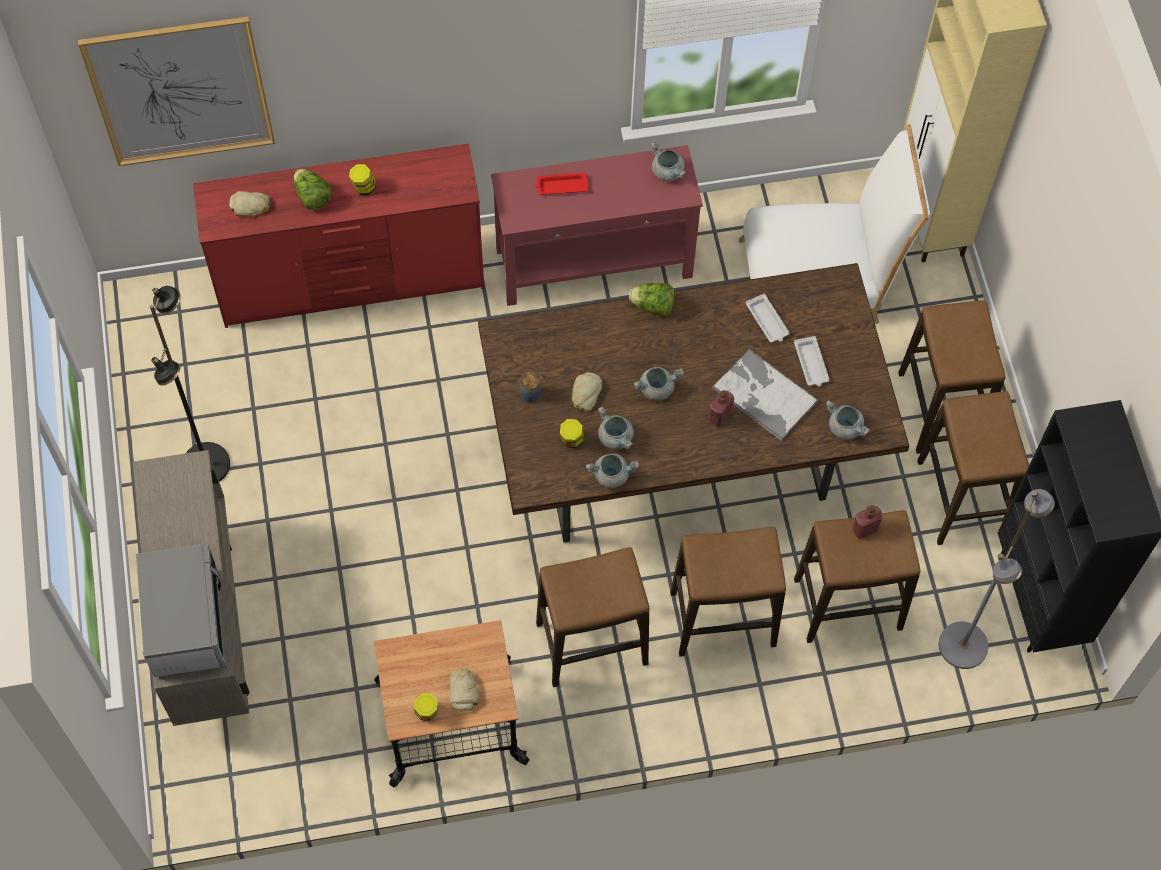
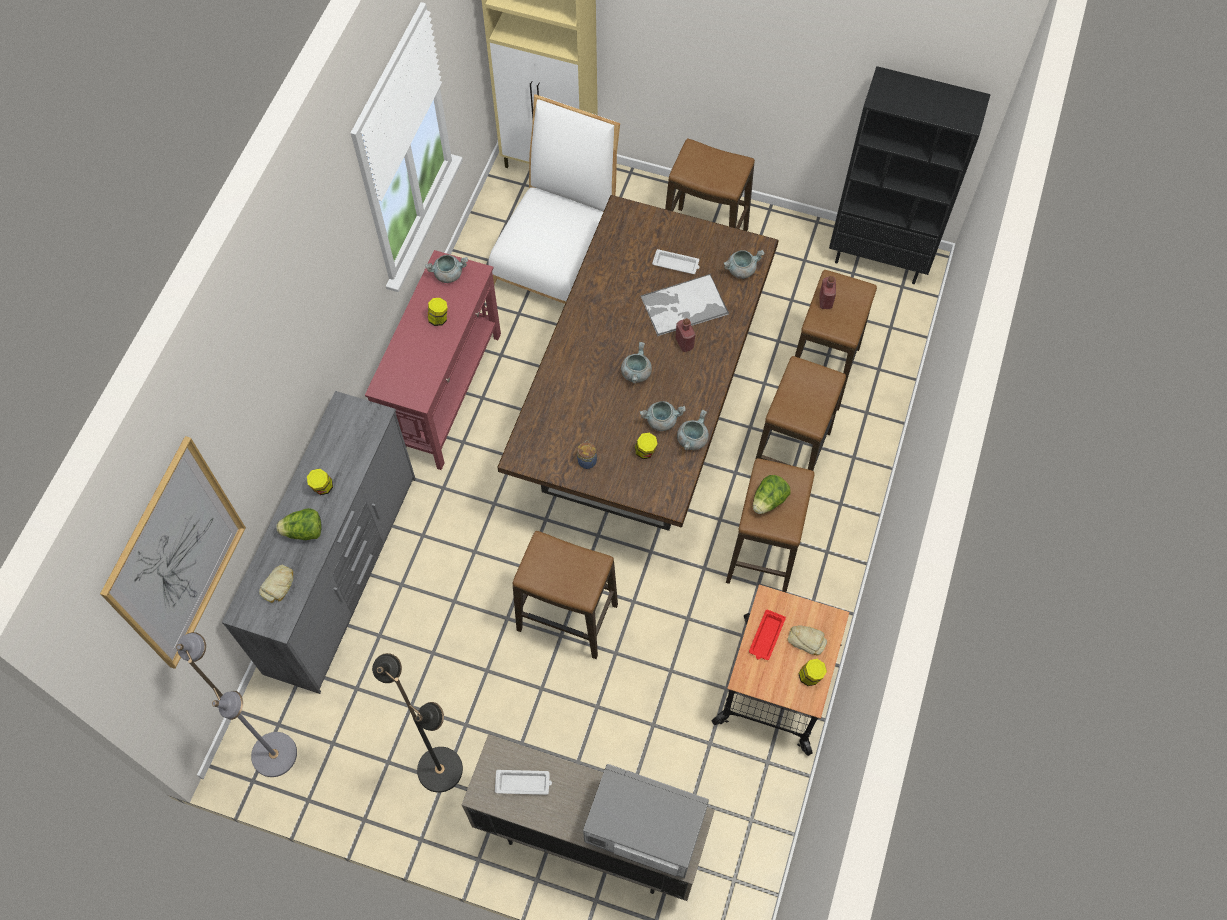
camera: 60 degrees left, 0 degrees up
(352, 282) = (343, 573): red dresser -> grey dresser
(561, 186) = (411, 351): red tray -> red tray (766, 637)
(585, 394) = (610, 423): bread -> none
(612, 190) = (439, 318): none -> jar
(653, 306) = (563, 340): lettuce -> lettuce (769, 501)
(767, 321) = (623, 273): white tray -> white tray (523, 783)
(960, 498) = (779, 262): stool -> stool (567, 618)
(964, 646) = (890, 318): grey floor lamp -> grey floor lamp (275, 754)

